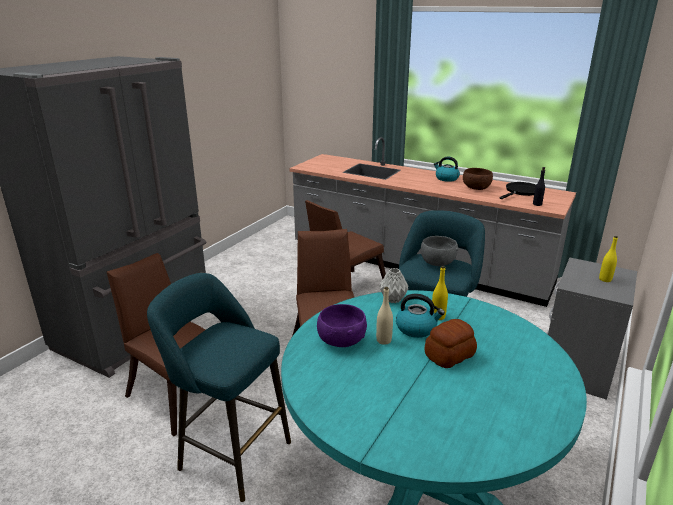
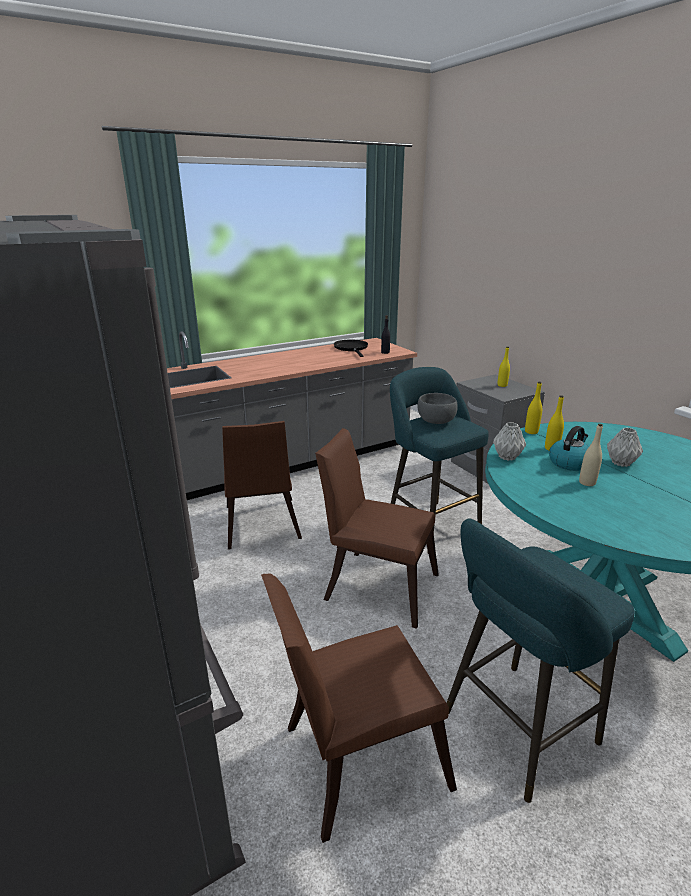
camera: 60 degrees left, 0 degrees up
(341, 341) = (581, 503): purple bowl -> none
(446, 178) = (276, 358): kettle -> none
(450, 355) = (621, 463): bread -> grey vase
(465, 303) = (531, 432): none -> yellow bottle
(476, 188) = (318, 357): brown bowl -> none

